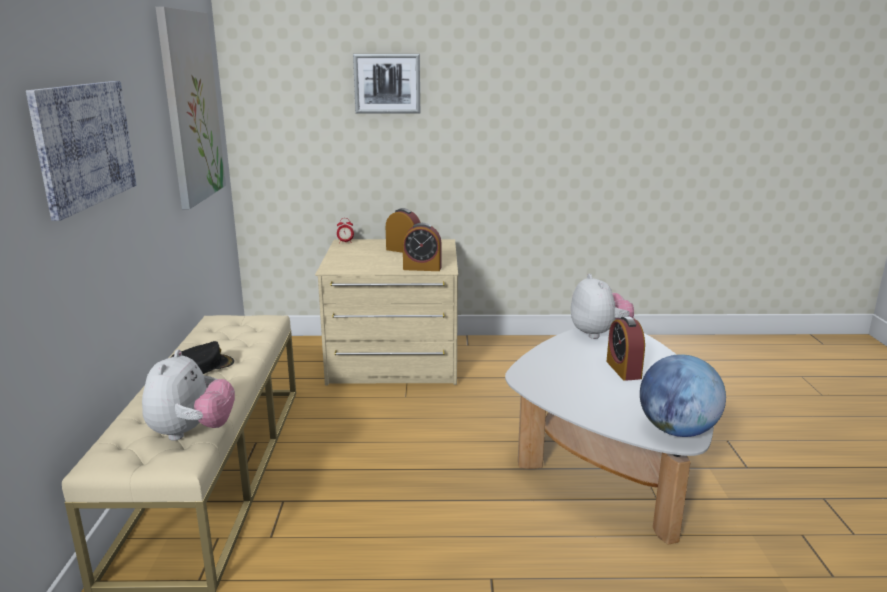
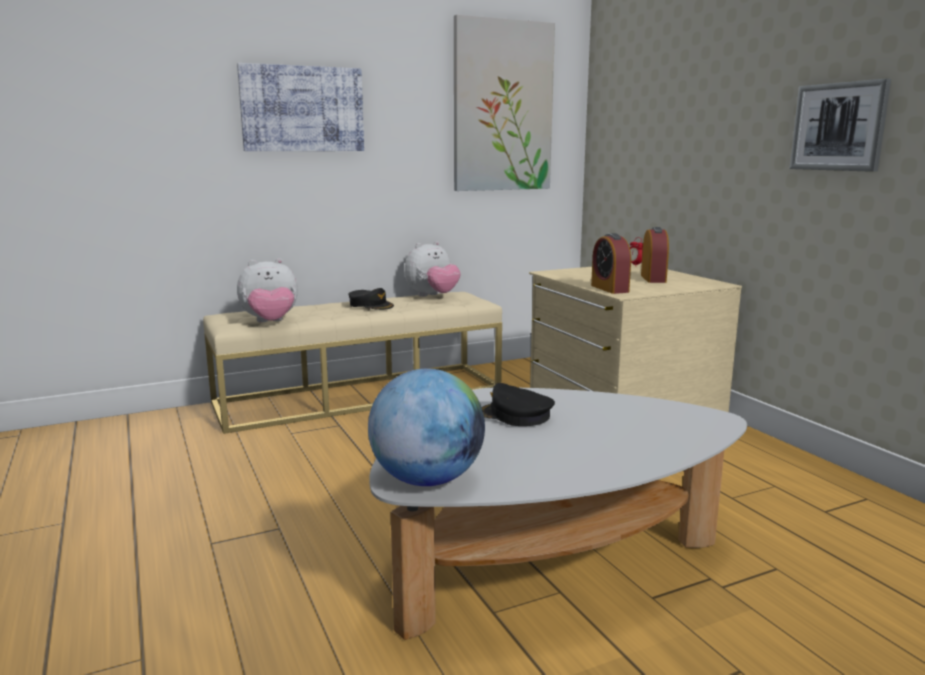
camera: 65 degrees right, 5 degrees down
(387, 83) = (703, 81): picture -> picture (839, 127)
(574, 378) = (514, 415): none -> black cap
(598, 333) = (678, 414): plush toy -> plush toy (432, 296)
(623, 369) = (577, 437): alarm clock -> none

